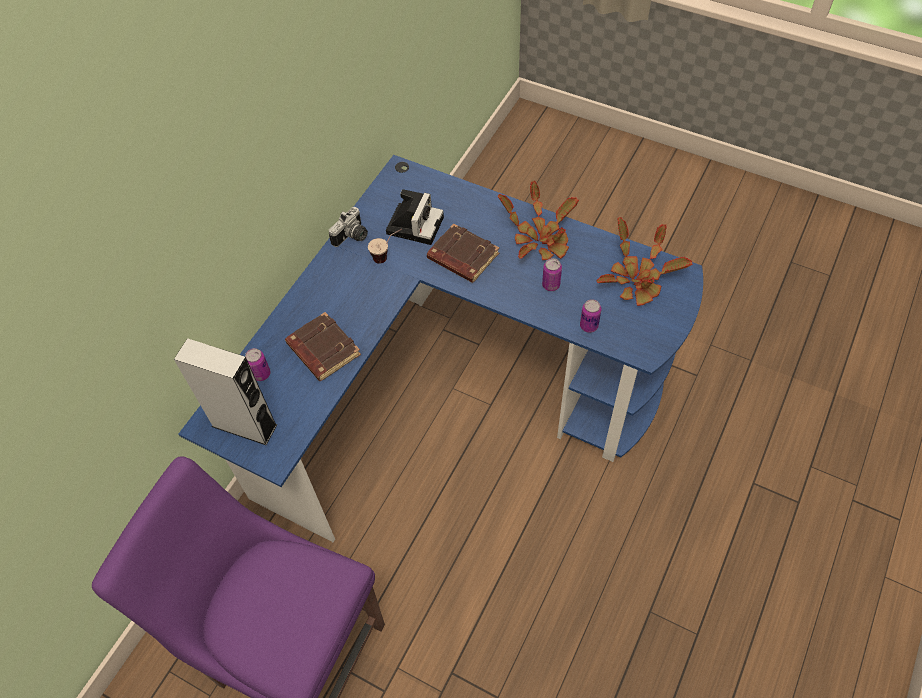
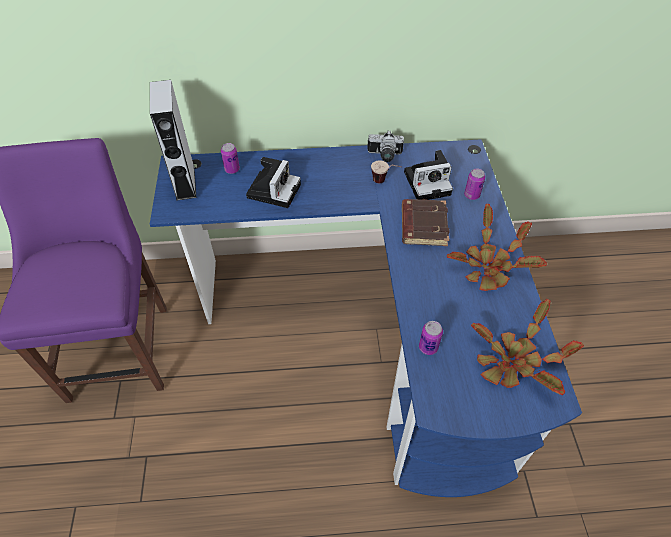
camera: 55 degrees right, 5 degrees down
(322, 350) = (274, 189): brown book -> camera
(551, 285) = (447, 298): can -> can (471, 195)

